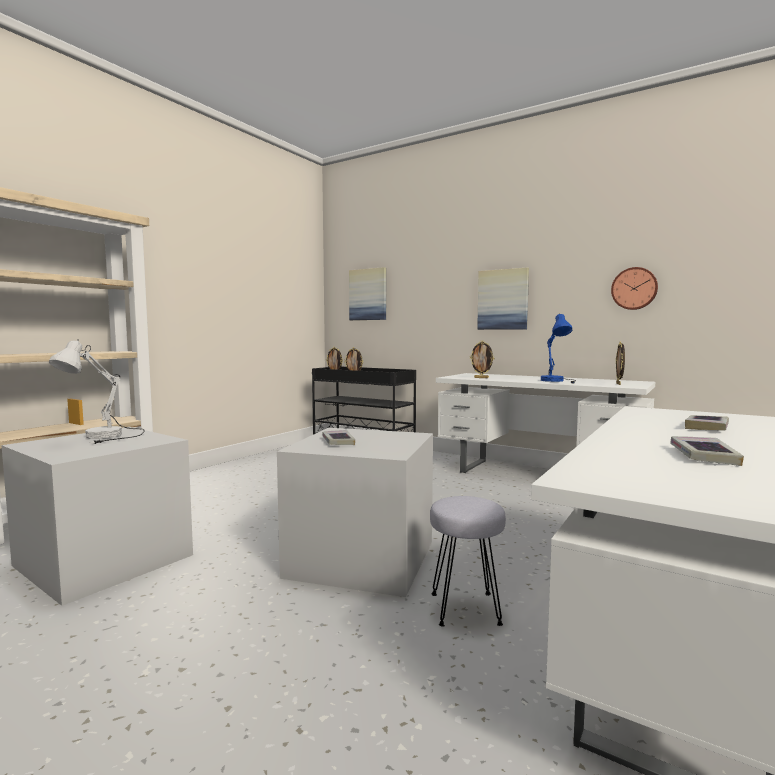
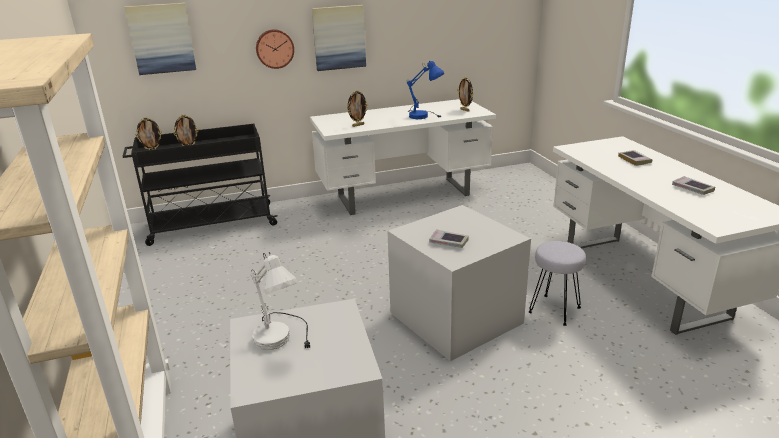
camera: 50 degrees left, 20 degrees up
(634, 288) = (449, 23): wall clock -> wall clock (274, 48)

